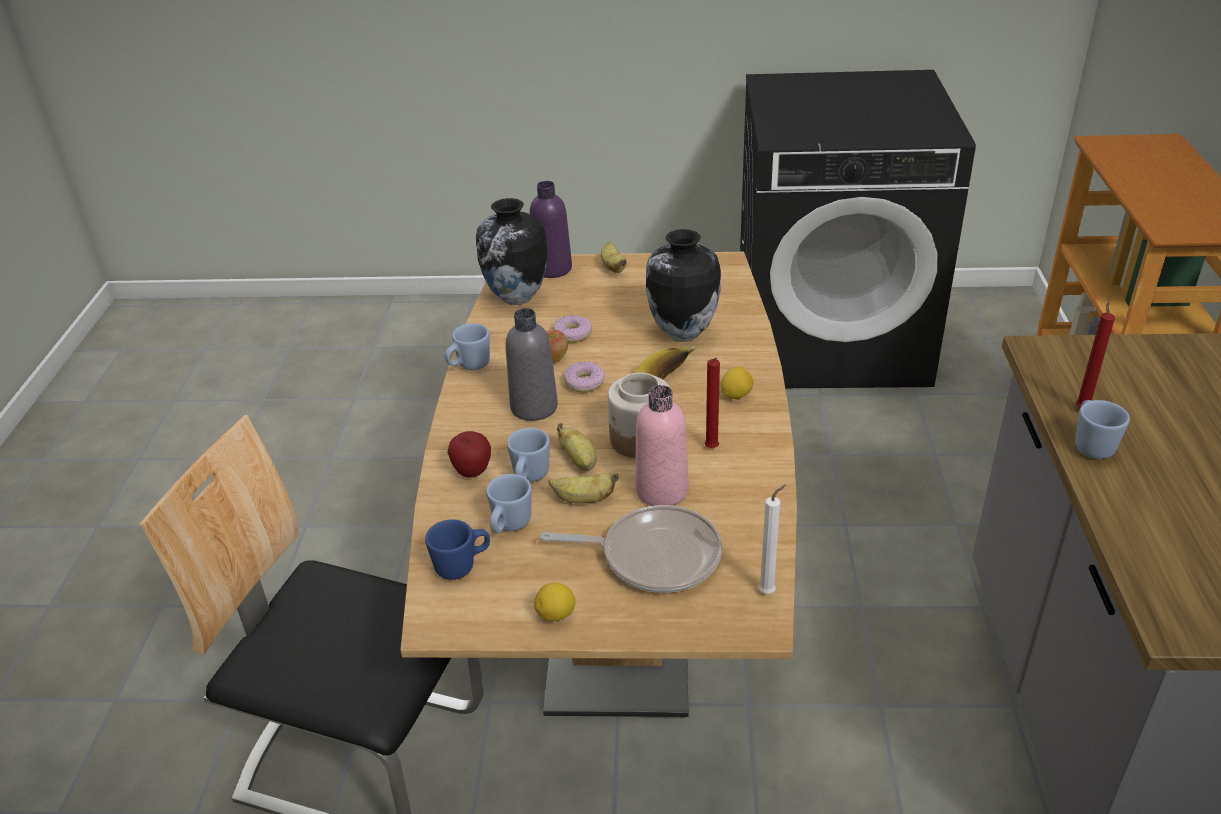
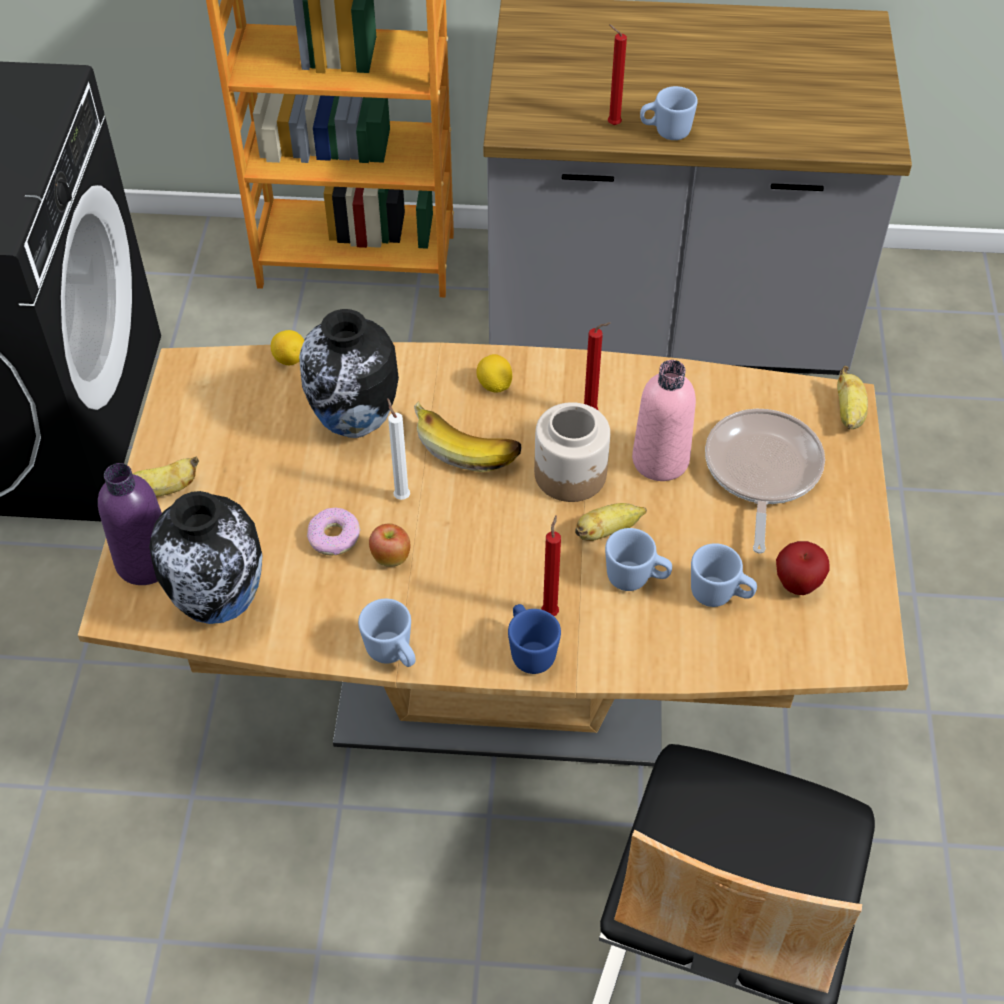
camera: 90 degrees left, 15 degrees up
(462, 566) = (784, 636): blue mug -> blue mug (529, 651)
(472, 472) = (624, 636): apple -> apple (797, 584)
(500, 434) = (550, 611): none -> red candle
(534, 407) = (497, 577): grey bottle -> none
(556, 615) = (849, 551): lemon -> lemon (290, 359)
(583, 499) = (675, 528): banana -> banana (849, 413)
(584, 382) = (450, 525): donut -> none
(769, 591) = (803, 390): white candle -> white candle (401, 495)

